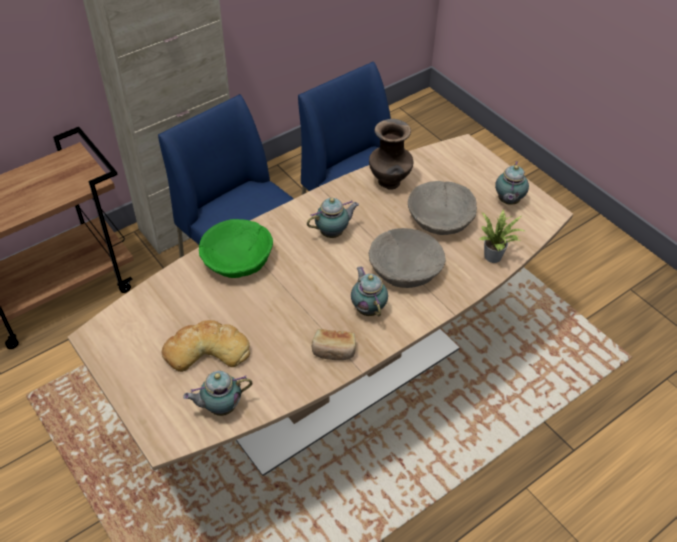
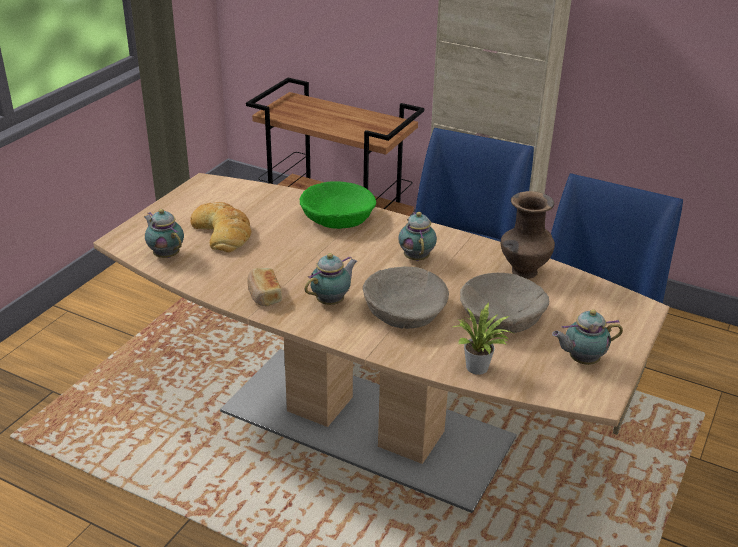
camera: 65 degrees right, 15 degrees down
(333, 233) = (416, 257): teapot -> teapot turned 135 degrees counterclockwise

